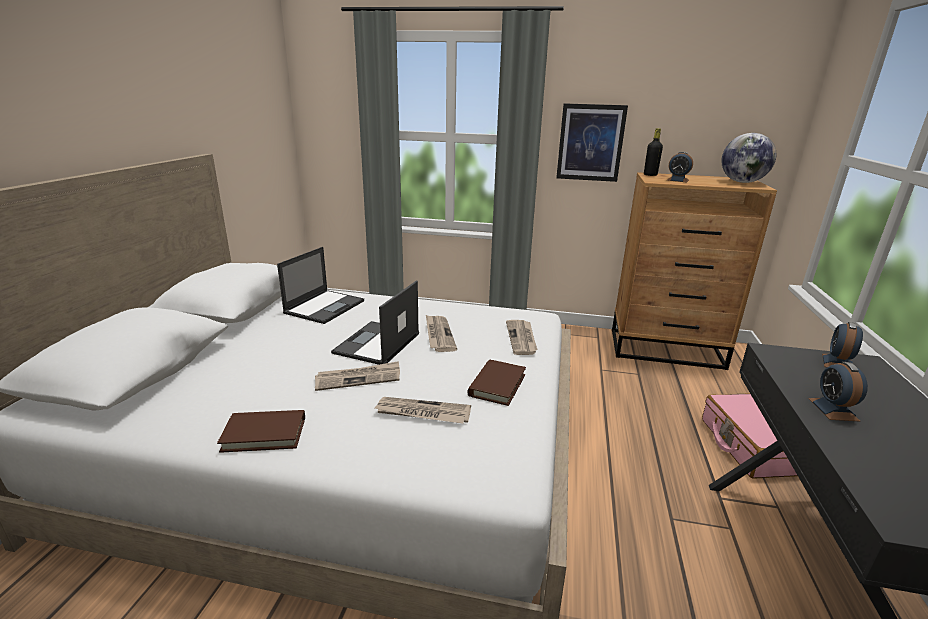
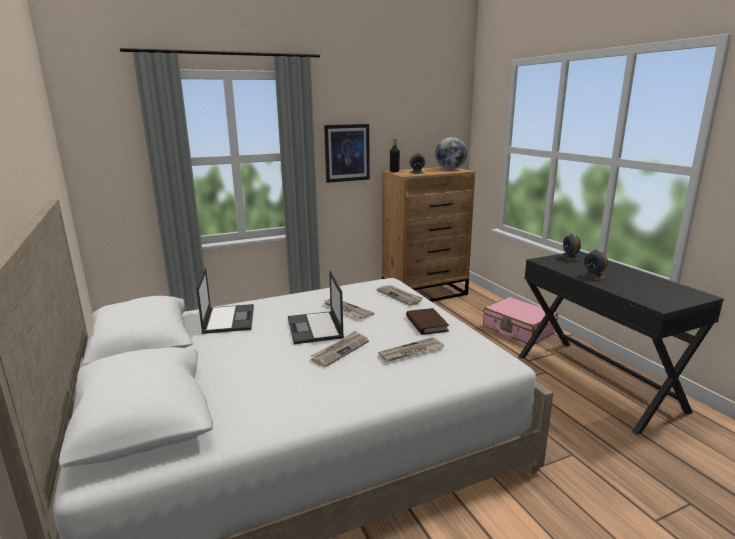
camera: 35 degrees left, 5 degrees down
(264, 434) = (337, 400): brown book -> none

